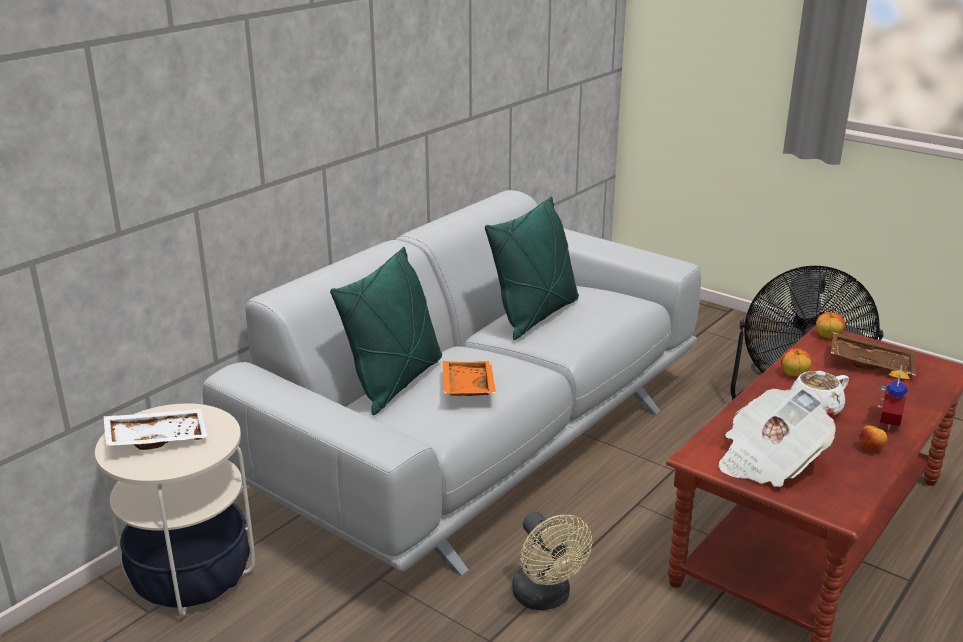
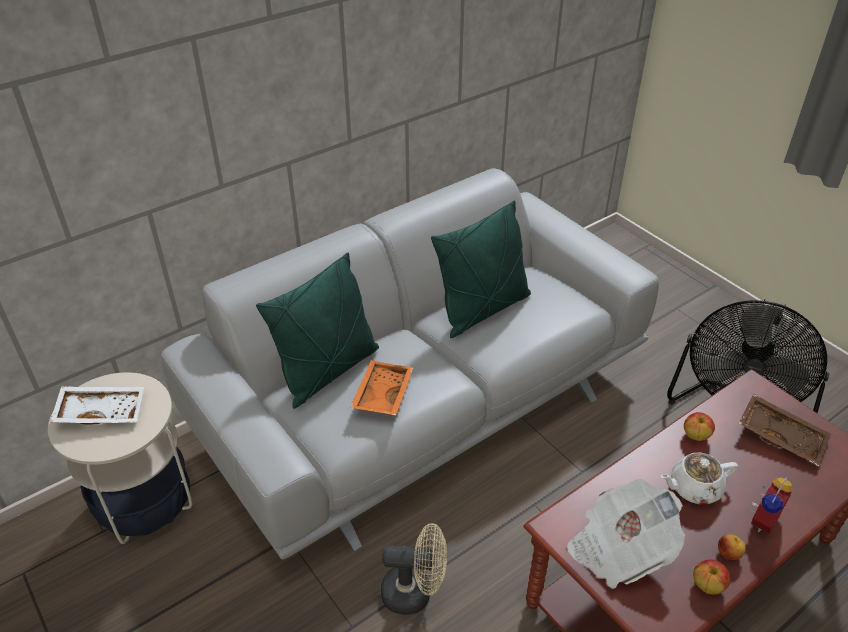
camera: 15 degrees right, 15 degrees up
(546, 598) = (415, 592): beige fan -> beige fan turned 75 degrees counterclockwise
(828, 336) = (754, 389): apple -> apple (707, 585)

